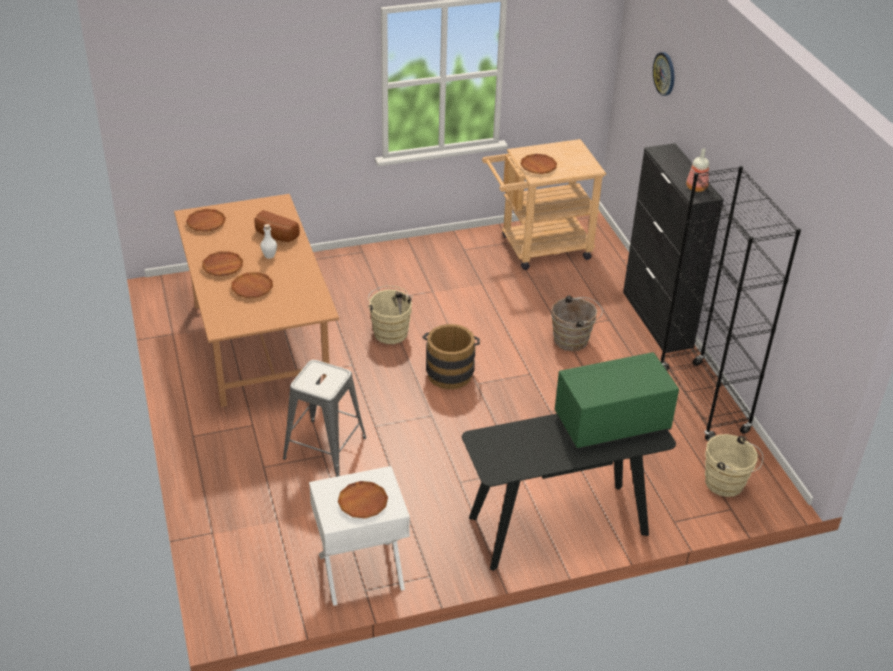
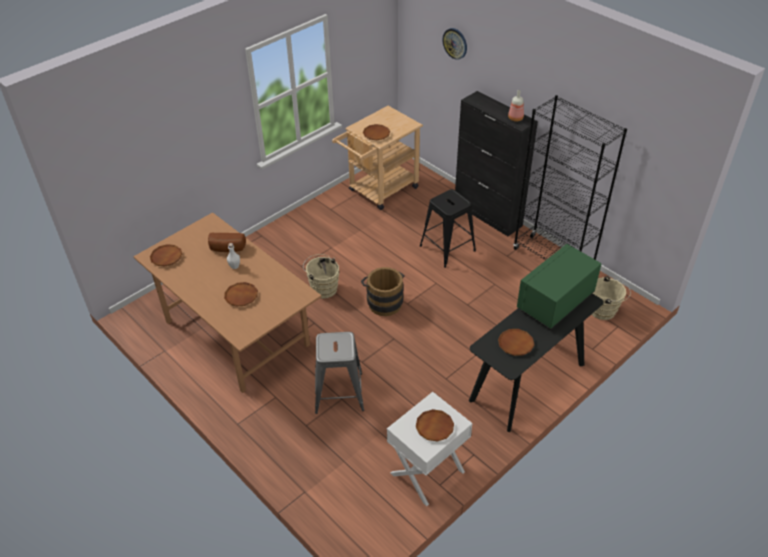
camera: 25 degrees left, 5 degrees up
(223, 266) = (206, 287): brown plate -> brown plate (515, 344)
(574, 340) = (447, 248): brown bucket -> black stool

